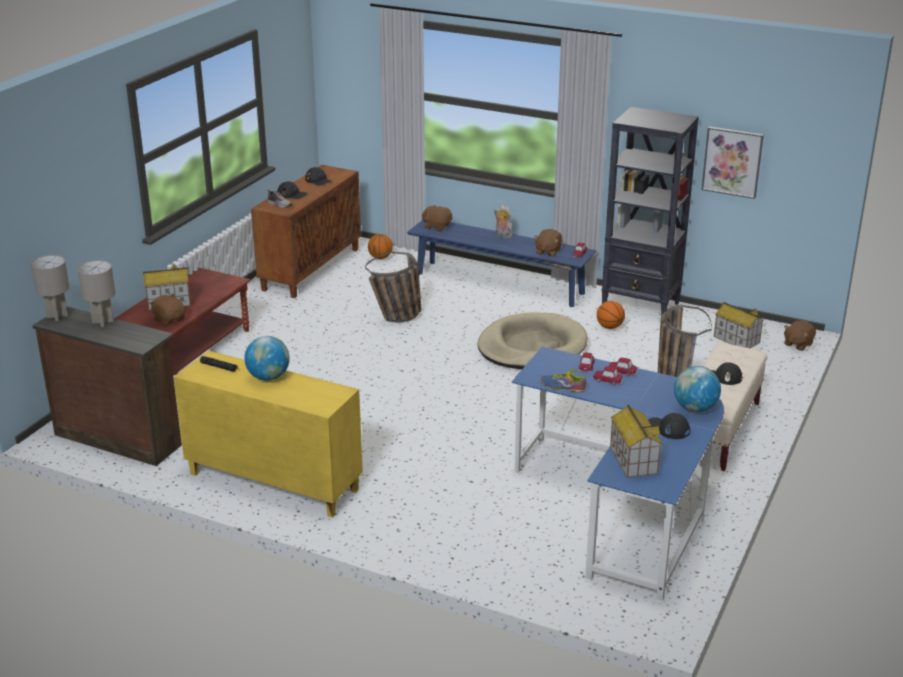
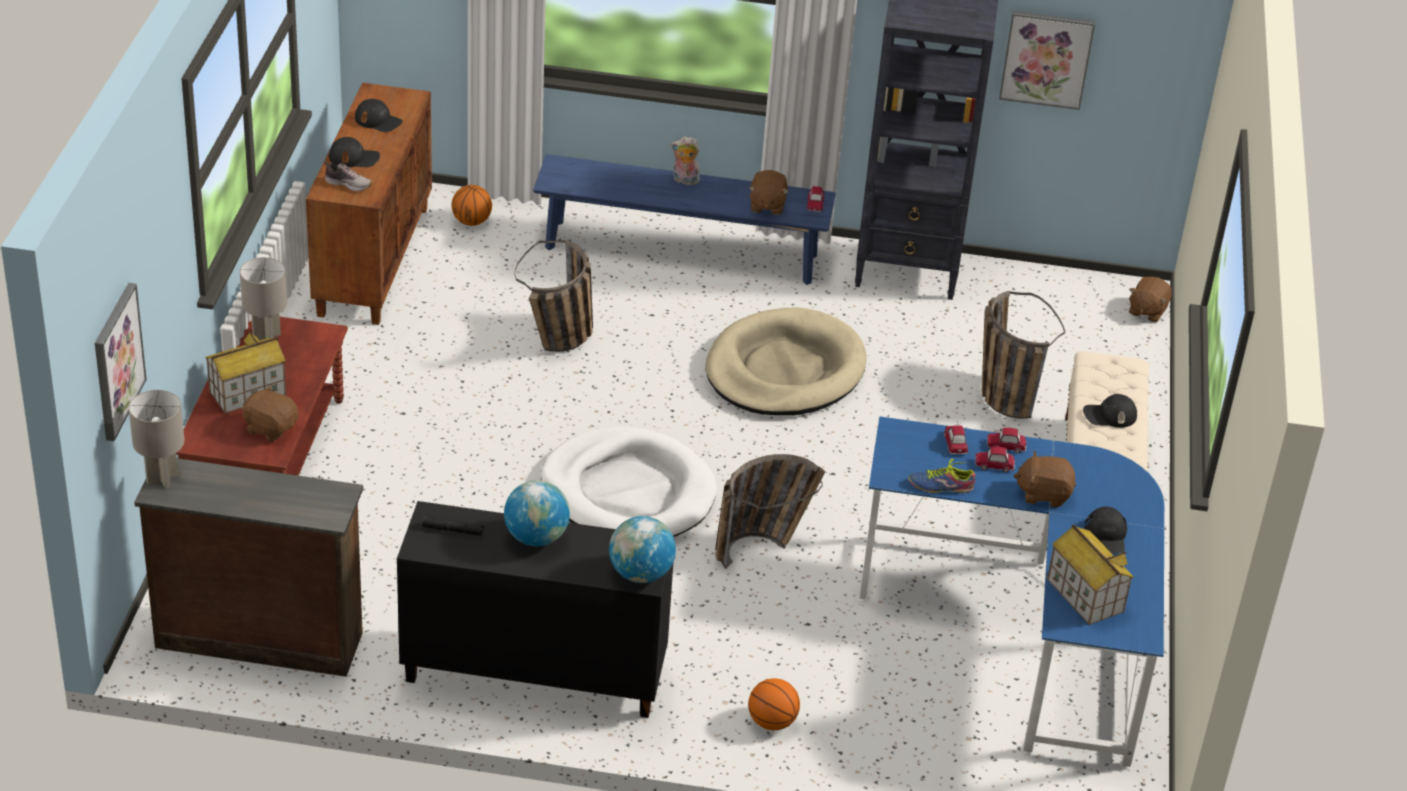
camera: 20 degrees left, 10 degrees up
(36, 235) = (117, 361): none -> picture
(102, 321) = (240, 478): grey table lamp -> grey table lamp (266, 337)
(272, 482) = (532, 674): yellow cabinet -> black cabinet
(393, 396) = (628, 492): none -> white dog bed
(437, 226) = (574, 173): brown plush toy -> brown plush toy (1043, 494)
(464, 435) = (762, 547): none -> basket
(609, 327) = (878, 316): basketball -> basketball (772, 722)
(668, 429) = (1105, 536): black cap -> black cap turned 105 degrees counterclockwise
(695, 408) = (1125, 496): globe -> globe (640, 574)
(736, 339) = (1062, 314): toy house -> none

